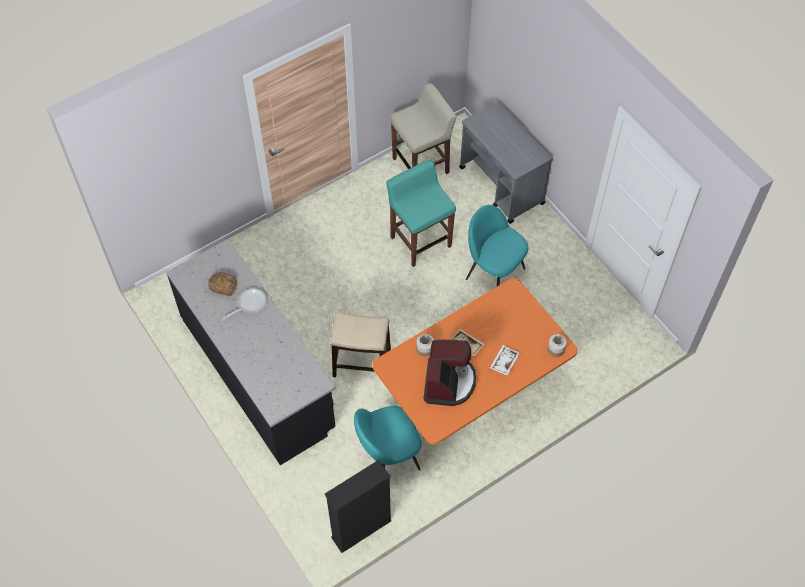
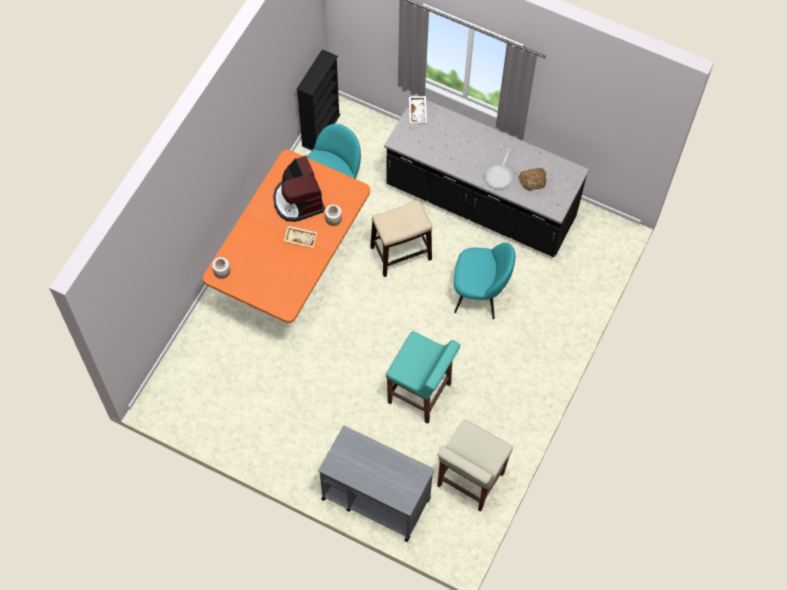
camera: 150 degrees right, 5 degrees up
(494, 272) = (332, 396): turquoise chair -> turquoise chair (479, 294)
(503, 362) = (261, 239): white tray -> white tray (418, 112)

